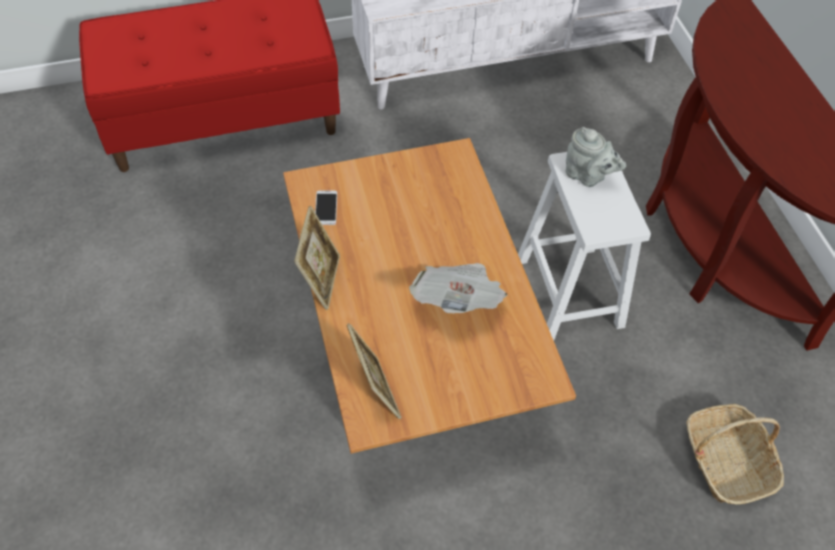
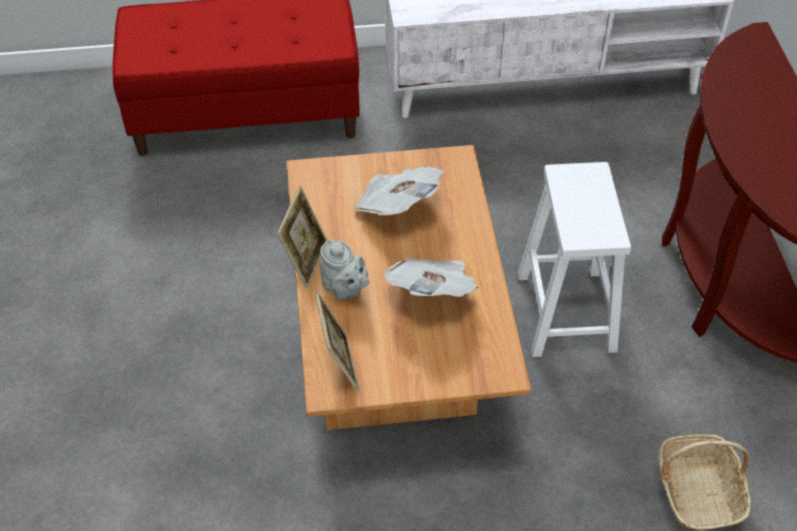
camera: 10 degrees right, 5 degrees down
(326, 208) = (321, 196): phone -> none
(405, 210) = (397, 205): none -> newspaper
(587, 176) = (579, 188): grey teapot -> grey teapot (344, 289)

